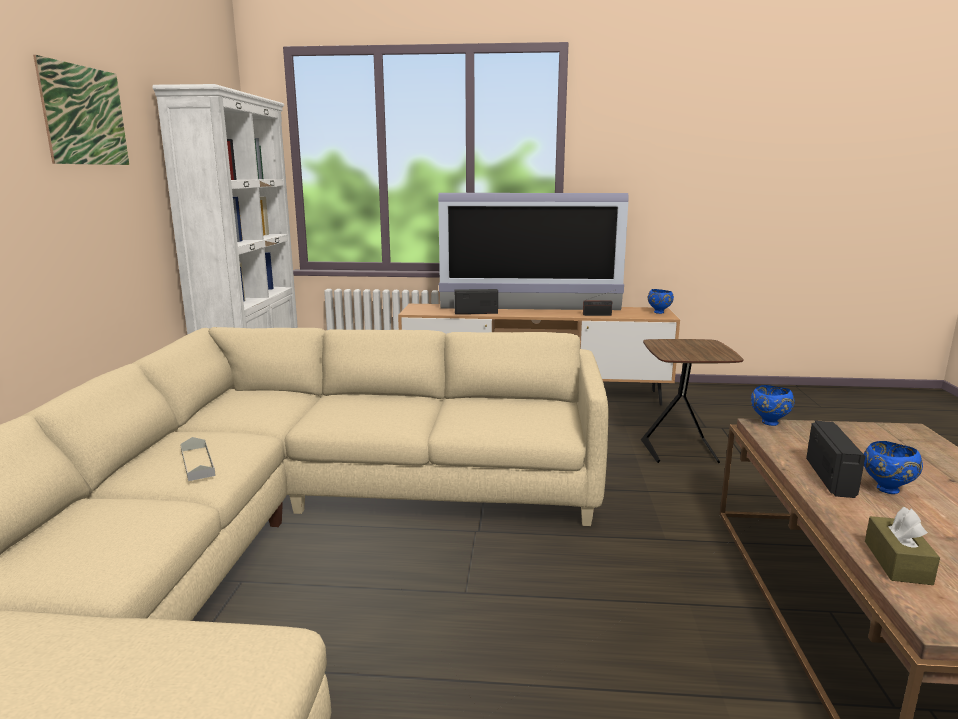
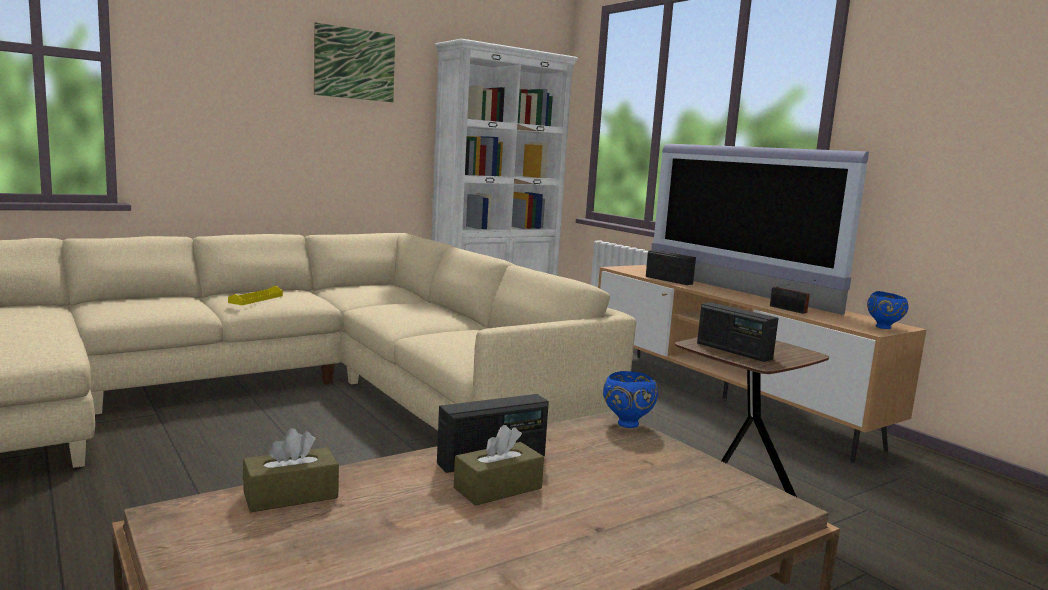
camera: 50 degrees right, 5 degrees down
(197, 463) = (256, 299): grey tray -> yellow tray
(694, 353) = (733, 351): none -> radio
(885, 489) = (498, 488): blue bowl -> brown tissue box

